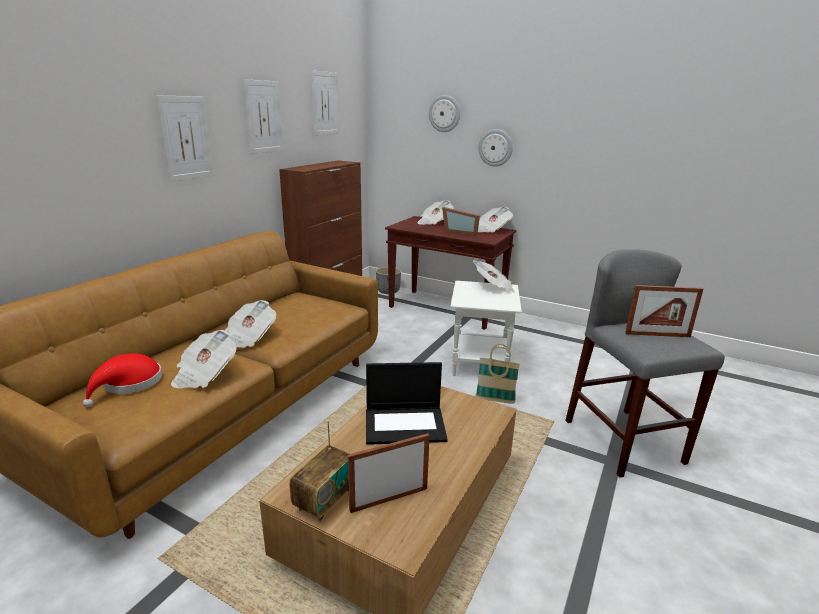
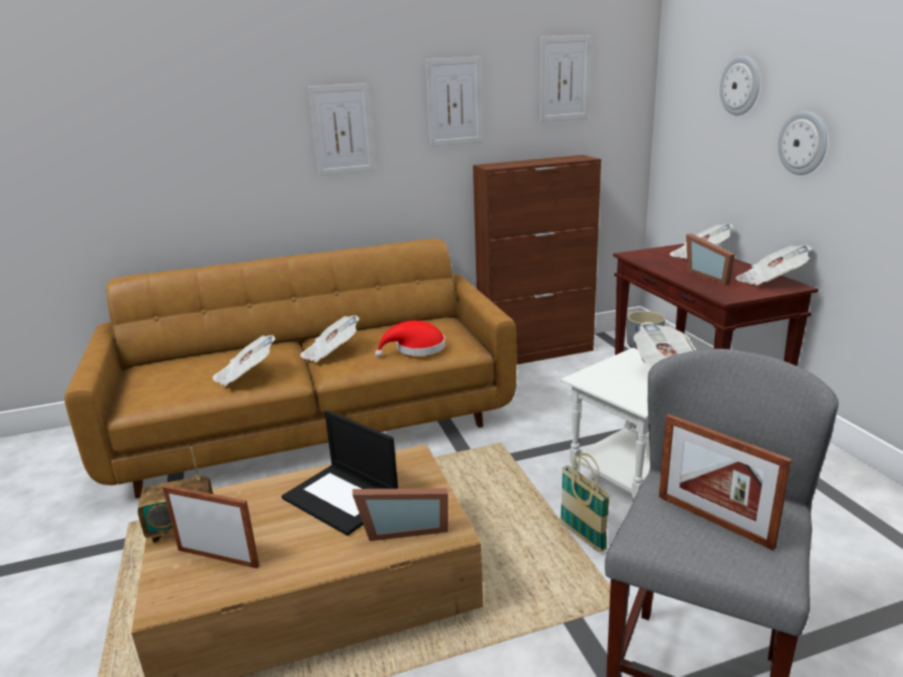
camera: 45 degrees right, 0 degrees up
(129, 384) = (194, 366): red hat -> red hat (416, 349)
(469, 422) = (403, 528): none -> picture frame

